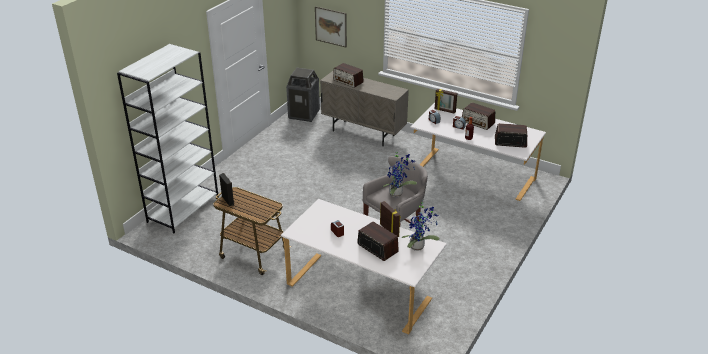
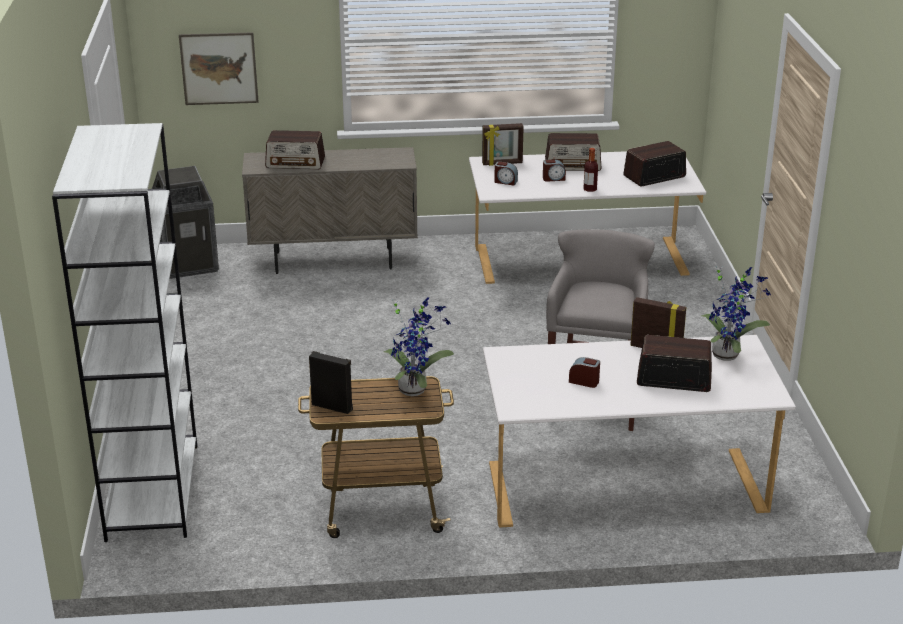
camera: 35 degrees left, 5 degrees down
(397, 194) = (603, 294): potted plant -> potted plant (415, 388)

